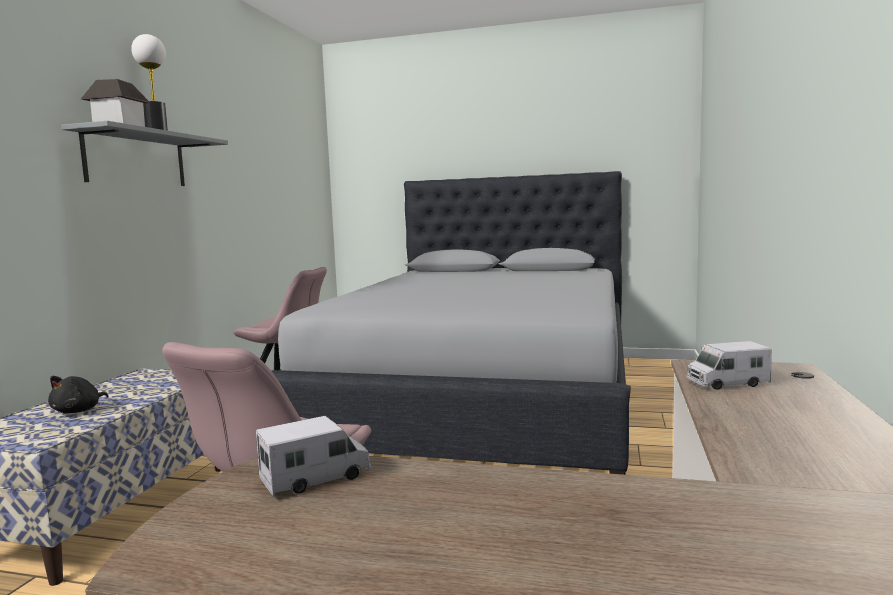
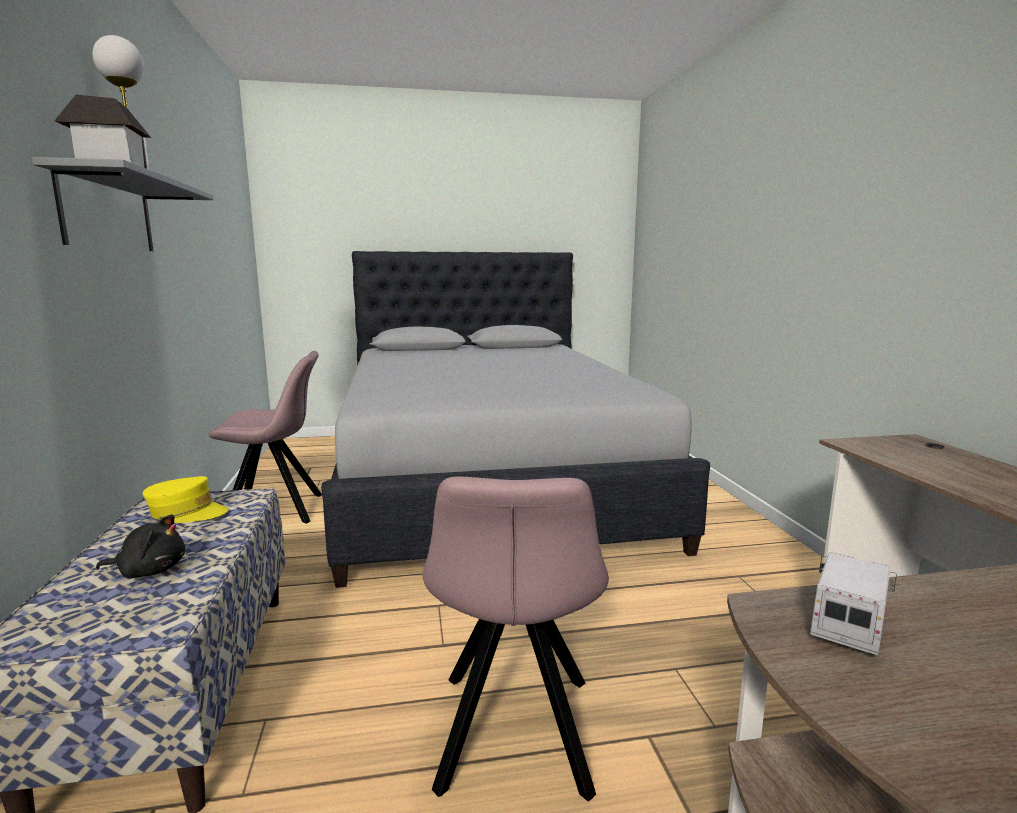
camera: 25 degrees left, 5 degrees up
(79, 411) = (149, 571): black plush toy -> black plush toy turned 90 degrees counterclockwise
(148, 380) = (187, 512): none -> yellow cap
(727, 383) = (908, 459): toy truck -> none

